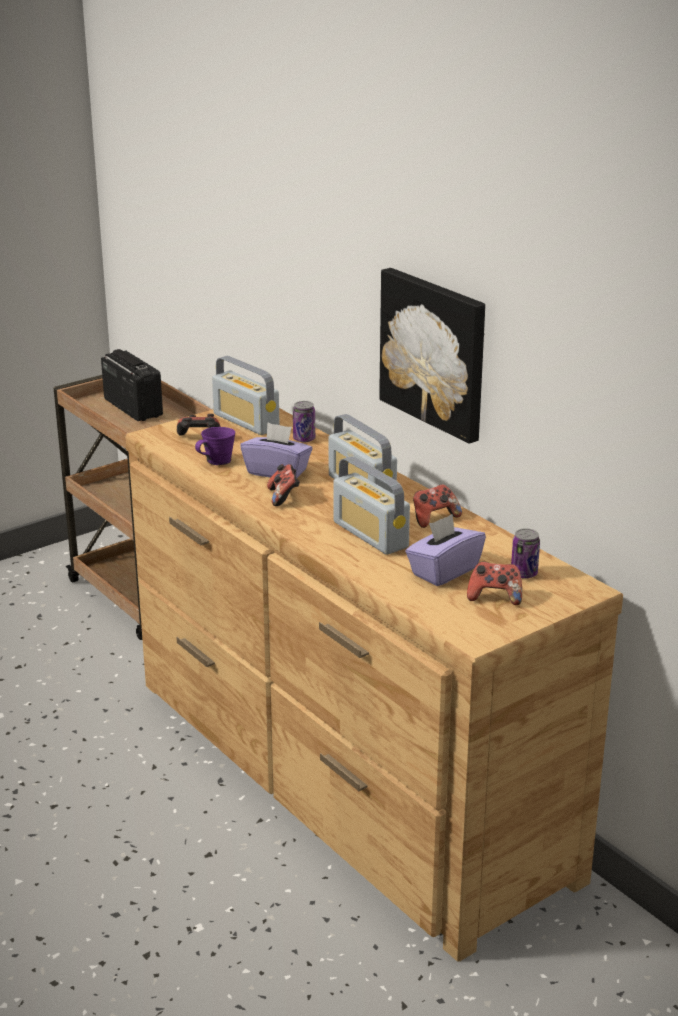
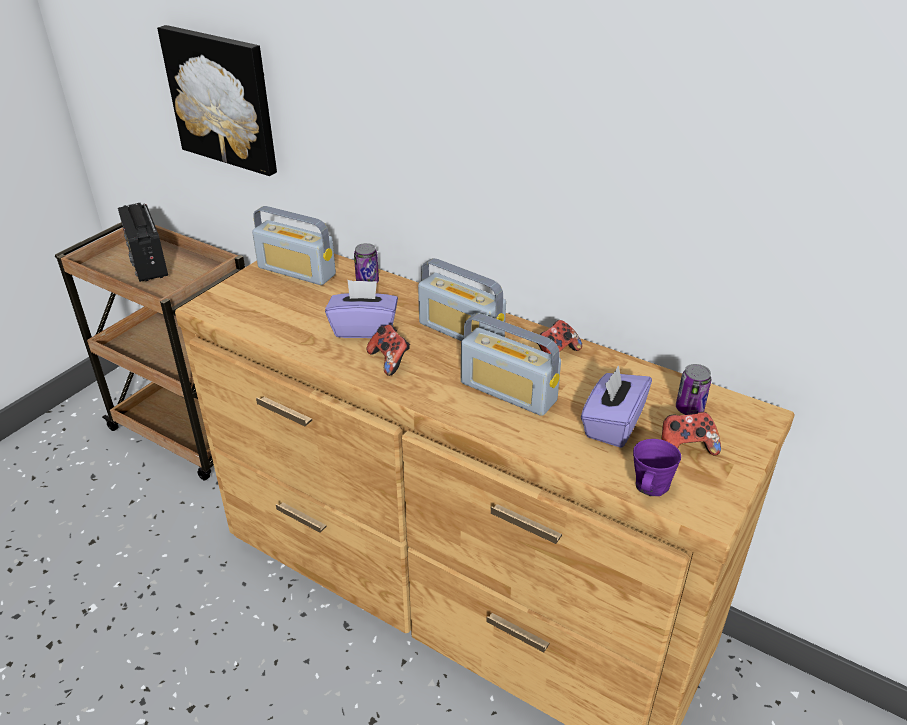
camera: 20 degrees left, 10 degrees up
(133, 407) = (148, 263): radio -> radio turned 150 degrees counterclockwise
(199, 439) = (259, 302): game controller -> none
(217, 462) = (293, 328): purple mug -> purple mug (650, 487)
(435, 352) = (529, 180): picture -> picture (223, 99)

